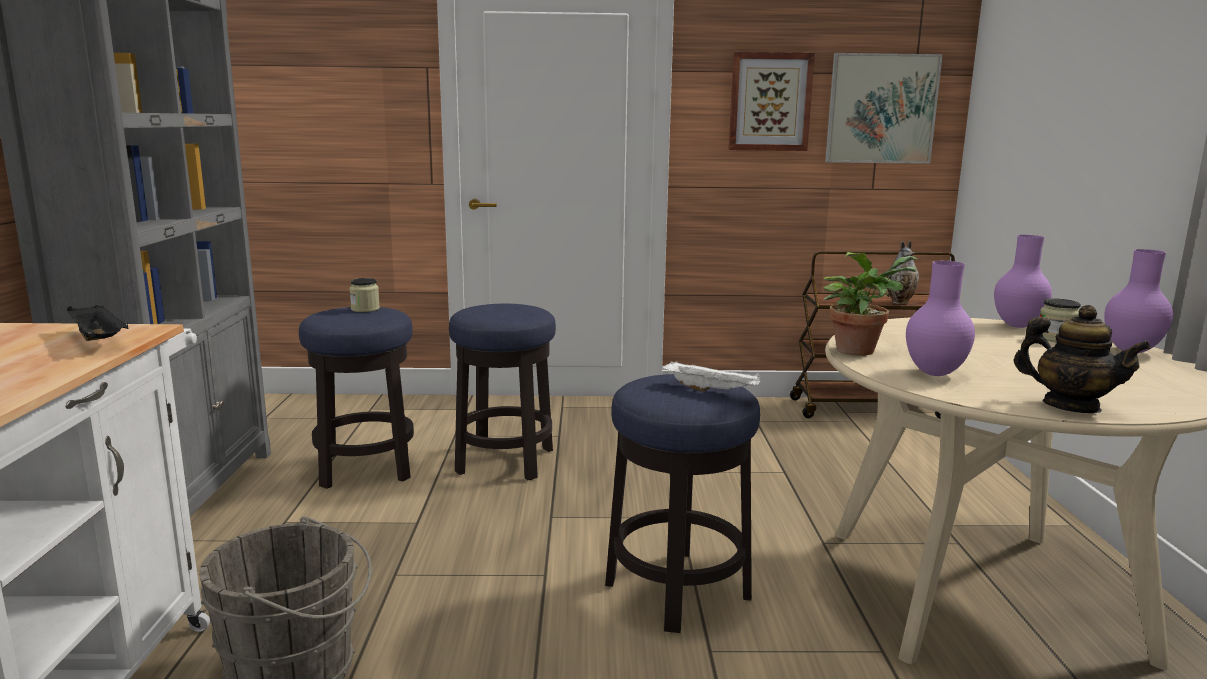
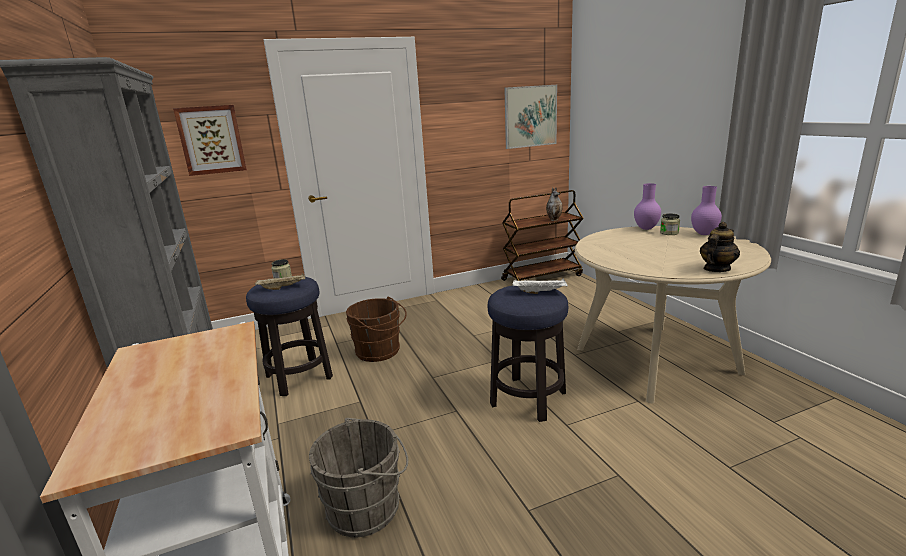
camera: 20 degrees left, 5 degrees up
(99, 341) = (221, 345): black tray -> none
(351, 318) = (283, 287): none -> beige tray
(505, 461) = (380, 352): stool -> brown bucket
(770, 102) = (474, 118): picture -> picture (211, 140)
(858, 350) = (598, 256): potted plant -> none
(936, 373) = (646, 263): purple vase -> none
(1071, 406) = (716, 269): teapot -> teapot turned 60 degrees counterclockwise

